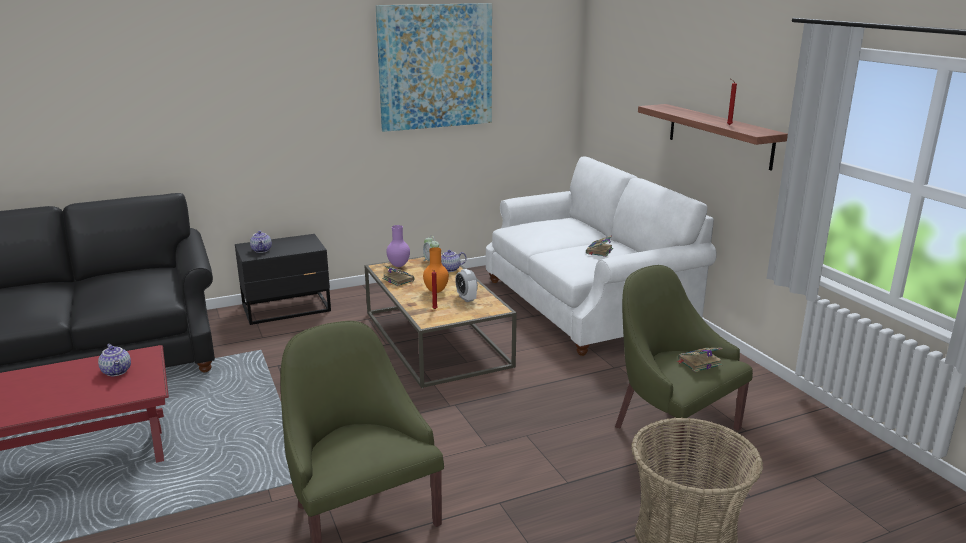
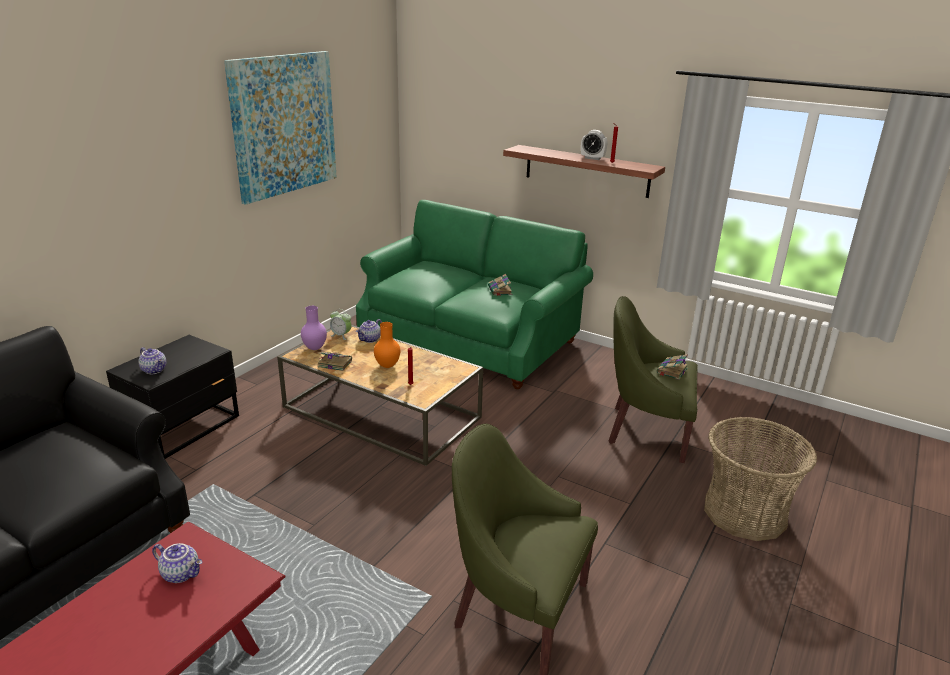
camera: 35 degrees left, 5 degrees up
(466, 298) = (424, 365): alarm clock -> alarm clock (592, 158)
(586, 304) = (470, 340): white sofa -> green sofa

